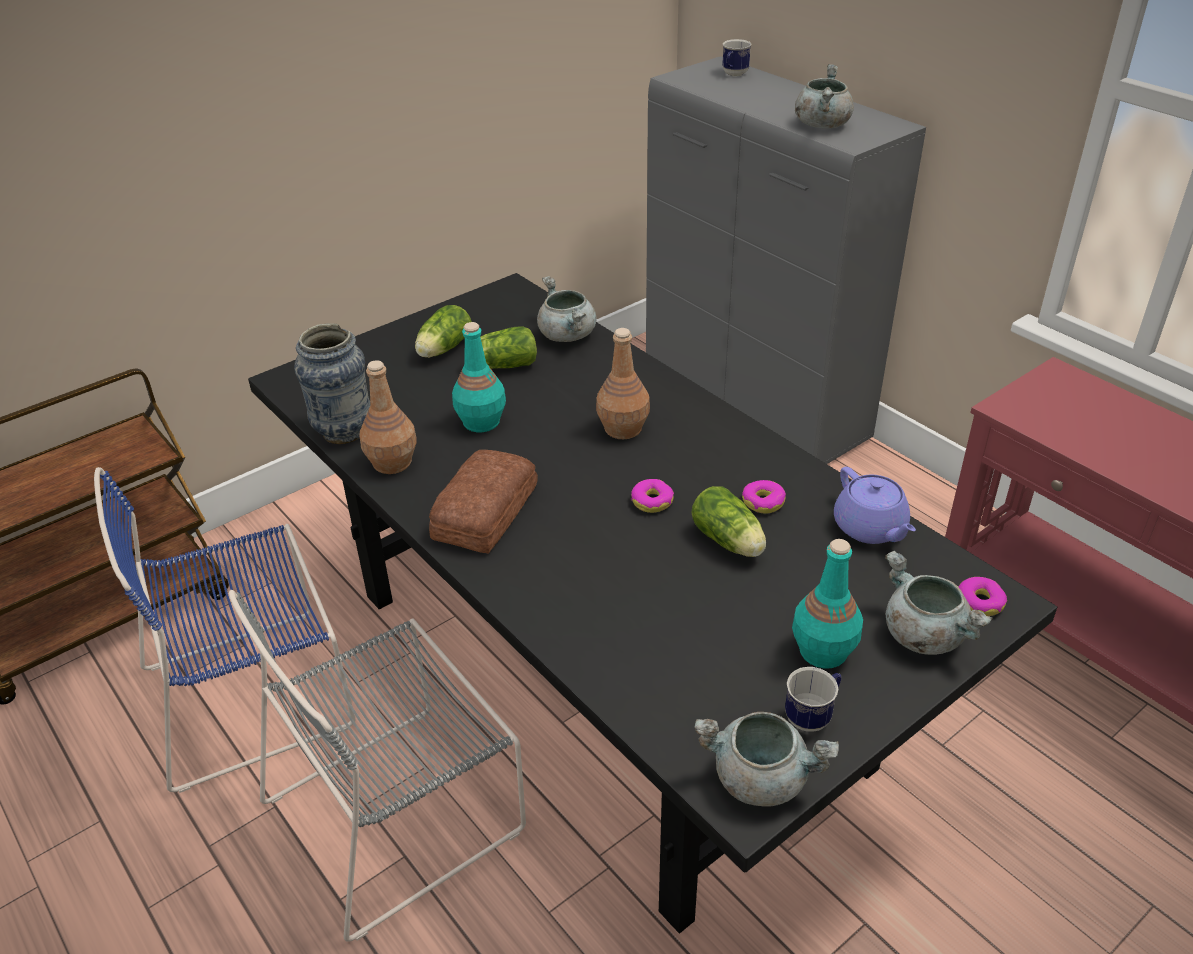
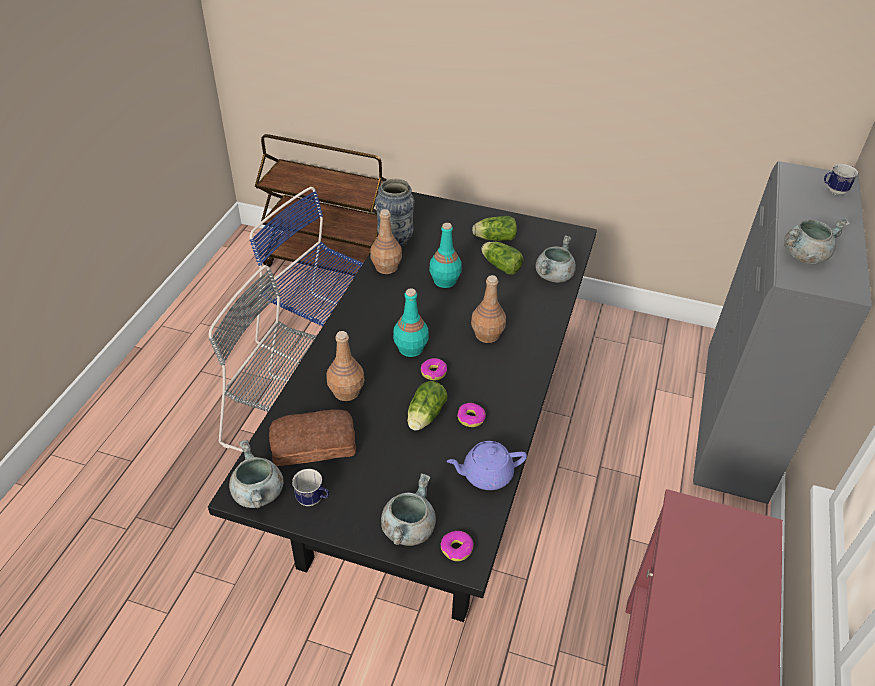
camera: 55 degrees right, 5 degrees up
(482, 512) = (374, 314): bread -> bread (312, 443)
(619, 601) = (346, 392): none -> brown bottle
(822, 651) = (364, 487): turquoise bottle -> turquoise bottle (410, 348)
(870, 528) = (486, 475): purple teapot -> purple teapot turned 45 degrees clockwise

